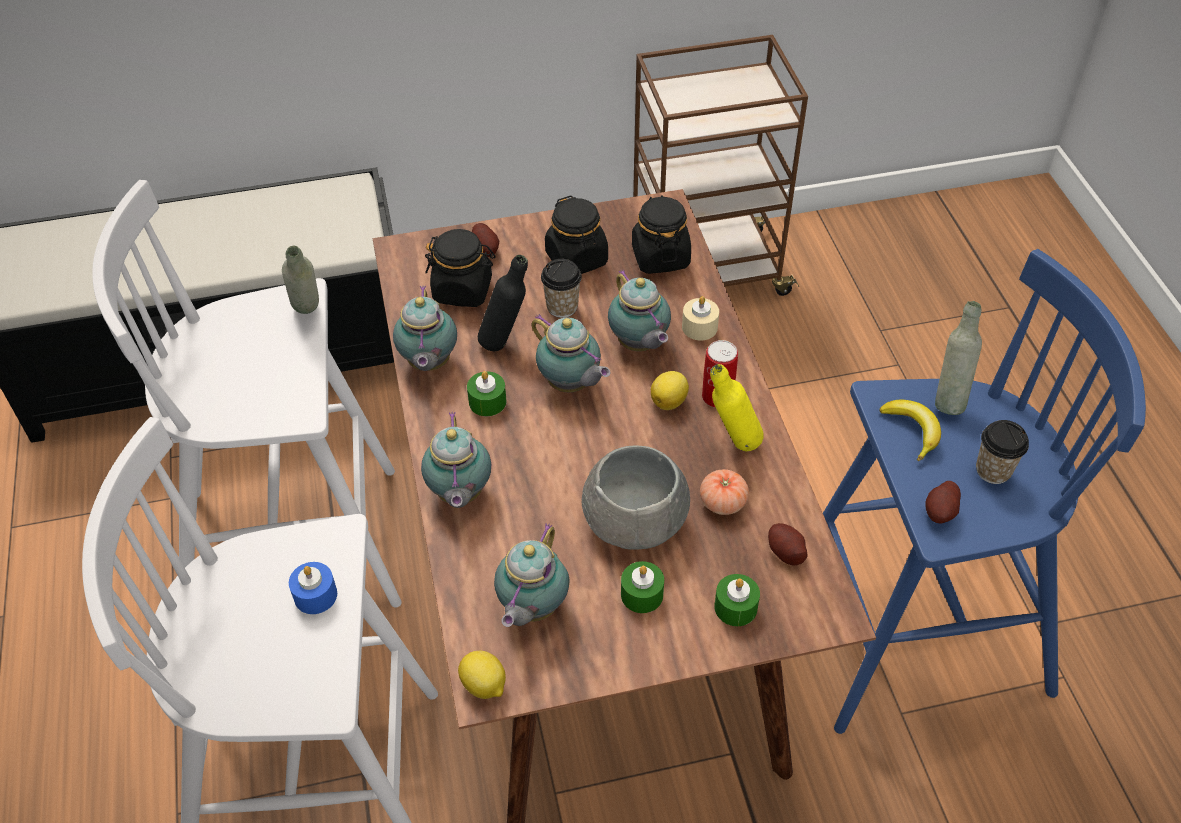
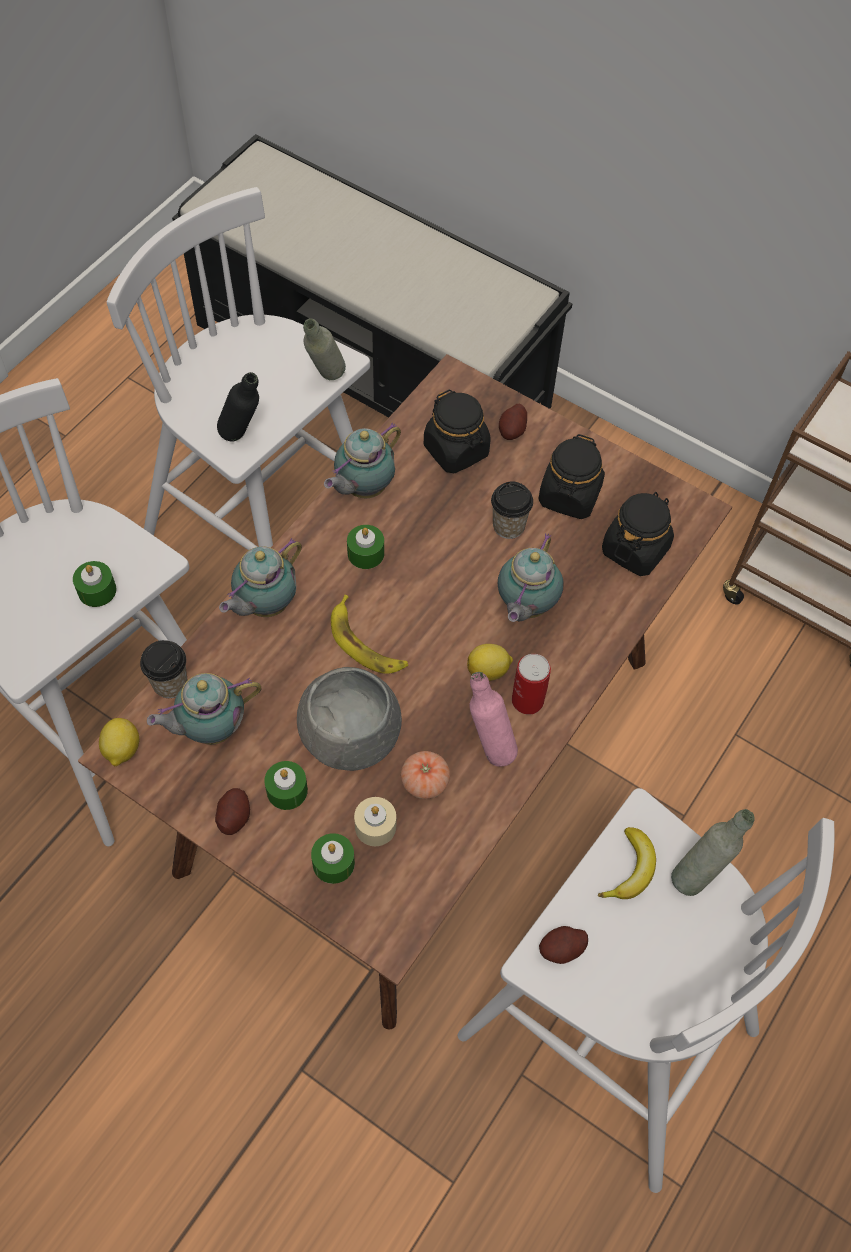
camera: 45 degrees right, 10 degrees up
(315, 595) = (97, 590): blue candle -> green candle
(505, 342) = (434, 518): black bottle -> black bottle (243, 439)
(566, 455) = (366, 643): none -> banana
(571, 385) = (436, 593): teapot -> none
(699, 327) = (588, 634): beige candle -> beige candle (375, 826)
(732, 444) = (489, 747): yellow bottle -> pink bottle
(785, 552) = (418, 861): potato -> potato (234, 817)
(910, 635) = (602, 1030): blue stool -> white stool
(993, 470) = (652, 963): cup -> cup (170, 683)

